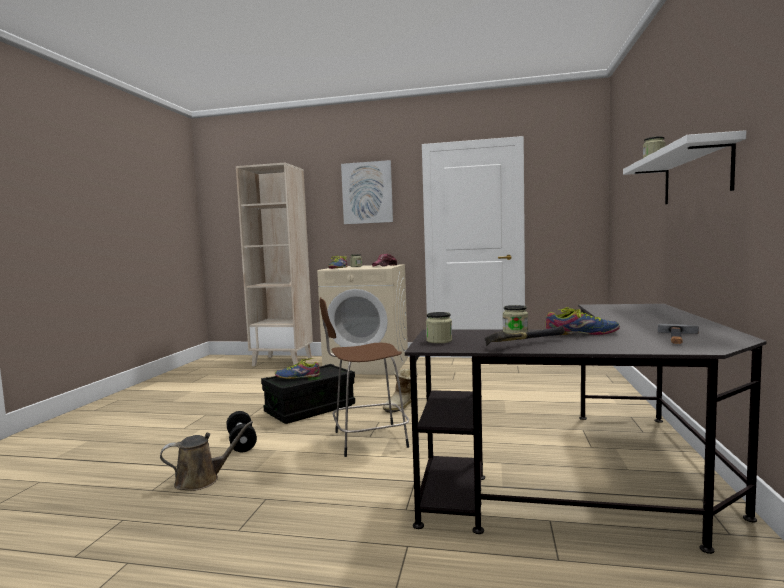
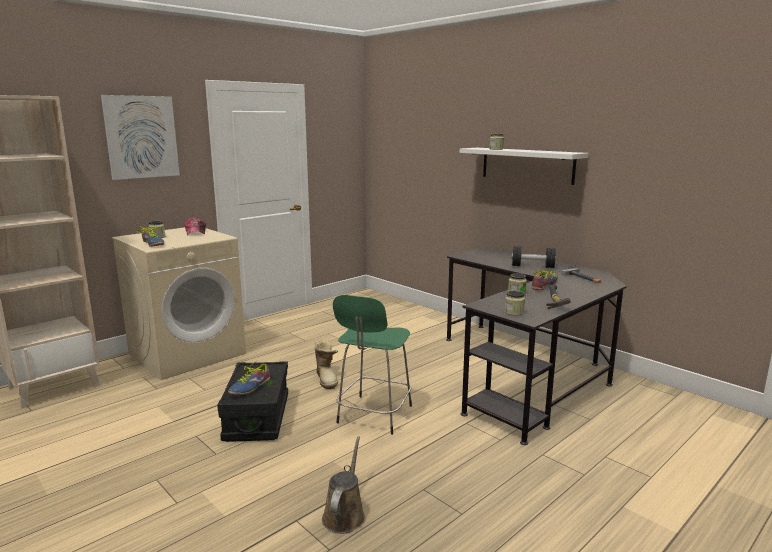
camera: 55 degrees left, 10 degrees up
(241, 442) = (284, 474): black dumbbell -> black dumbbell (532, 266)
(367, 440) = (373, 415): brown stool -> green stool

